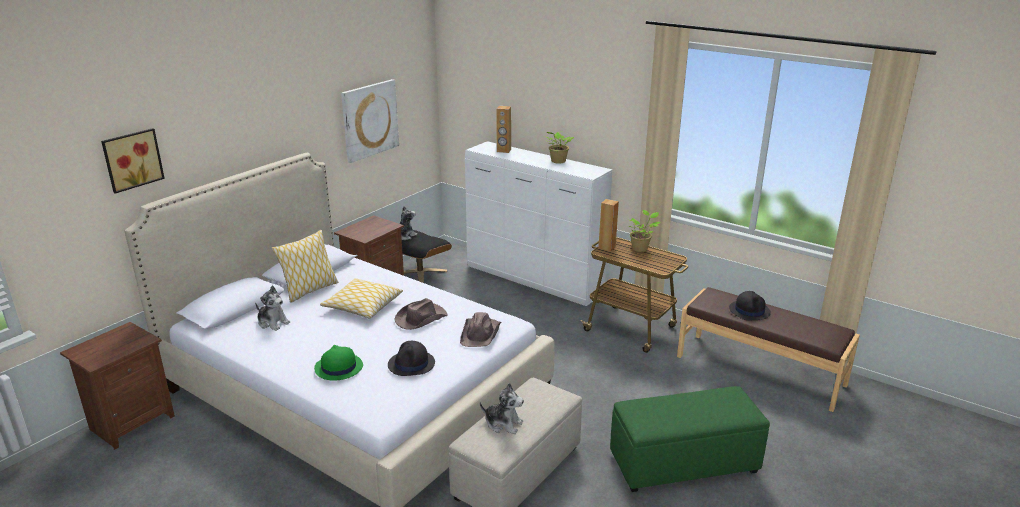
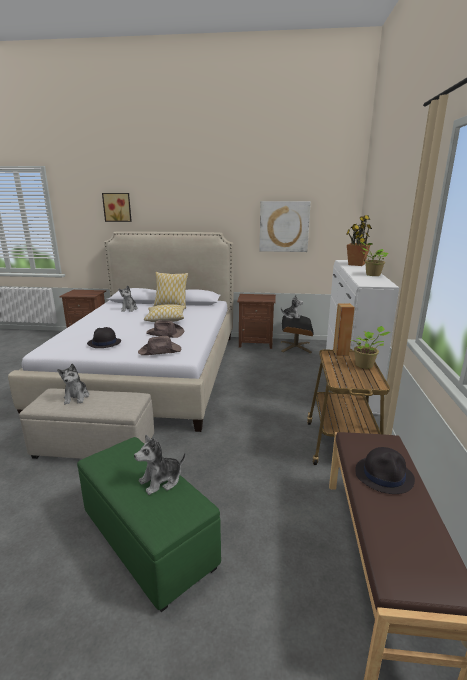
camera: 60 degrees right, 5 degrees down
(338, 368) = (89, 329): green hat -> none
(503, 151) = (356, 264): brown speaker -> potted plant
(697, 400) = (161, 481): none -> plush toy

